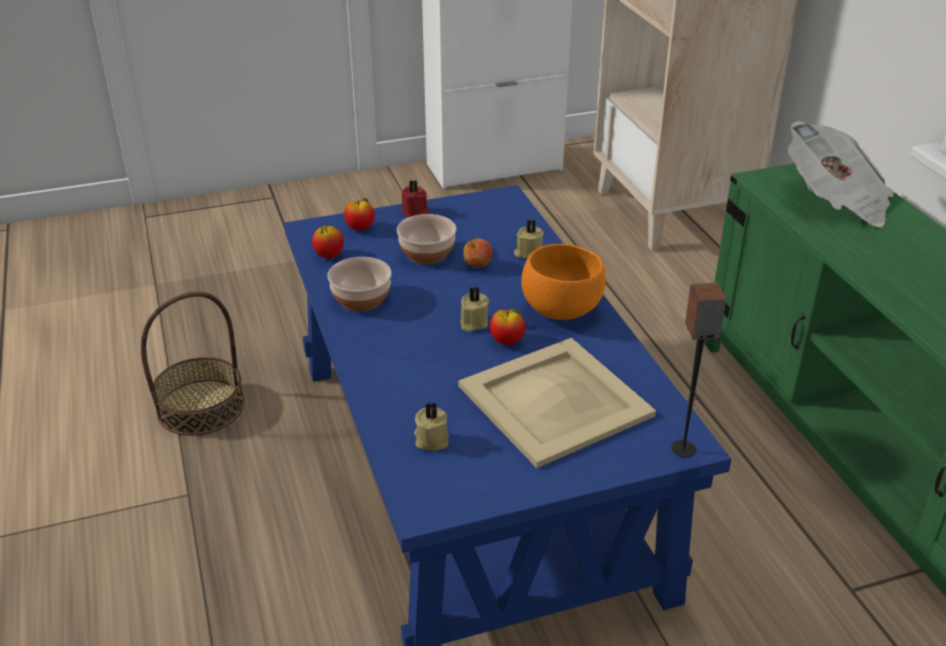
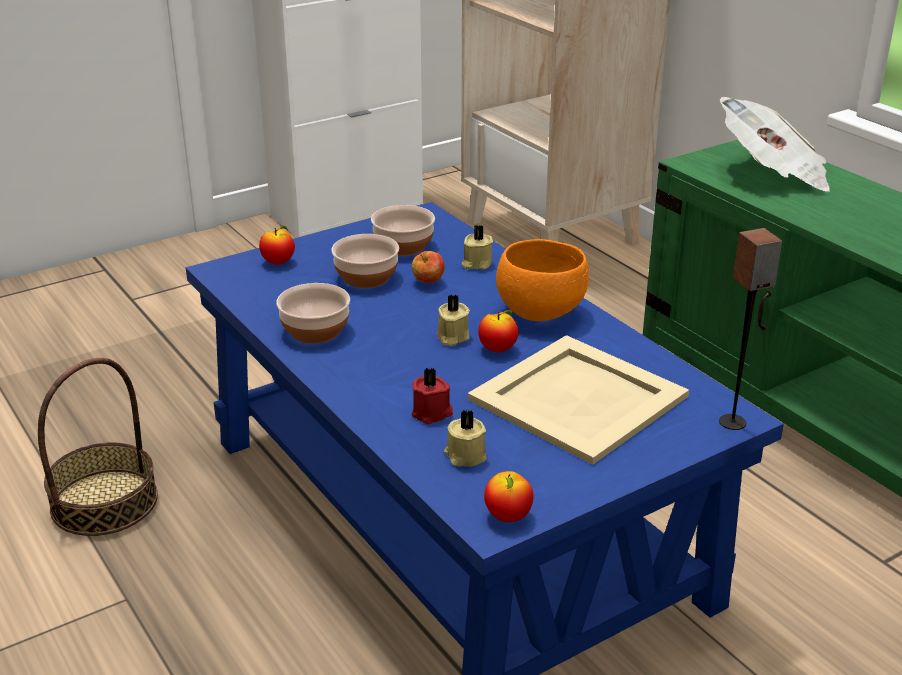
camera: 15 degrees left, 5 degrees down
(329, 256) = (256, 293): apple -> apple (508, 517)
(415, 212) = (333, 240): red candle -> red candle (432, 413)
(472, 226) = (403, 246): none -> bowl

